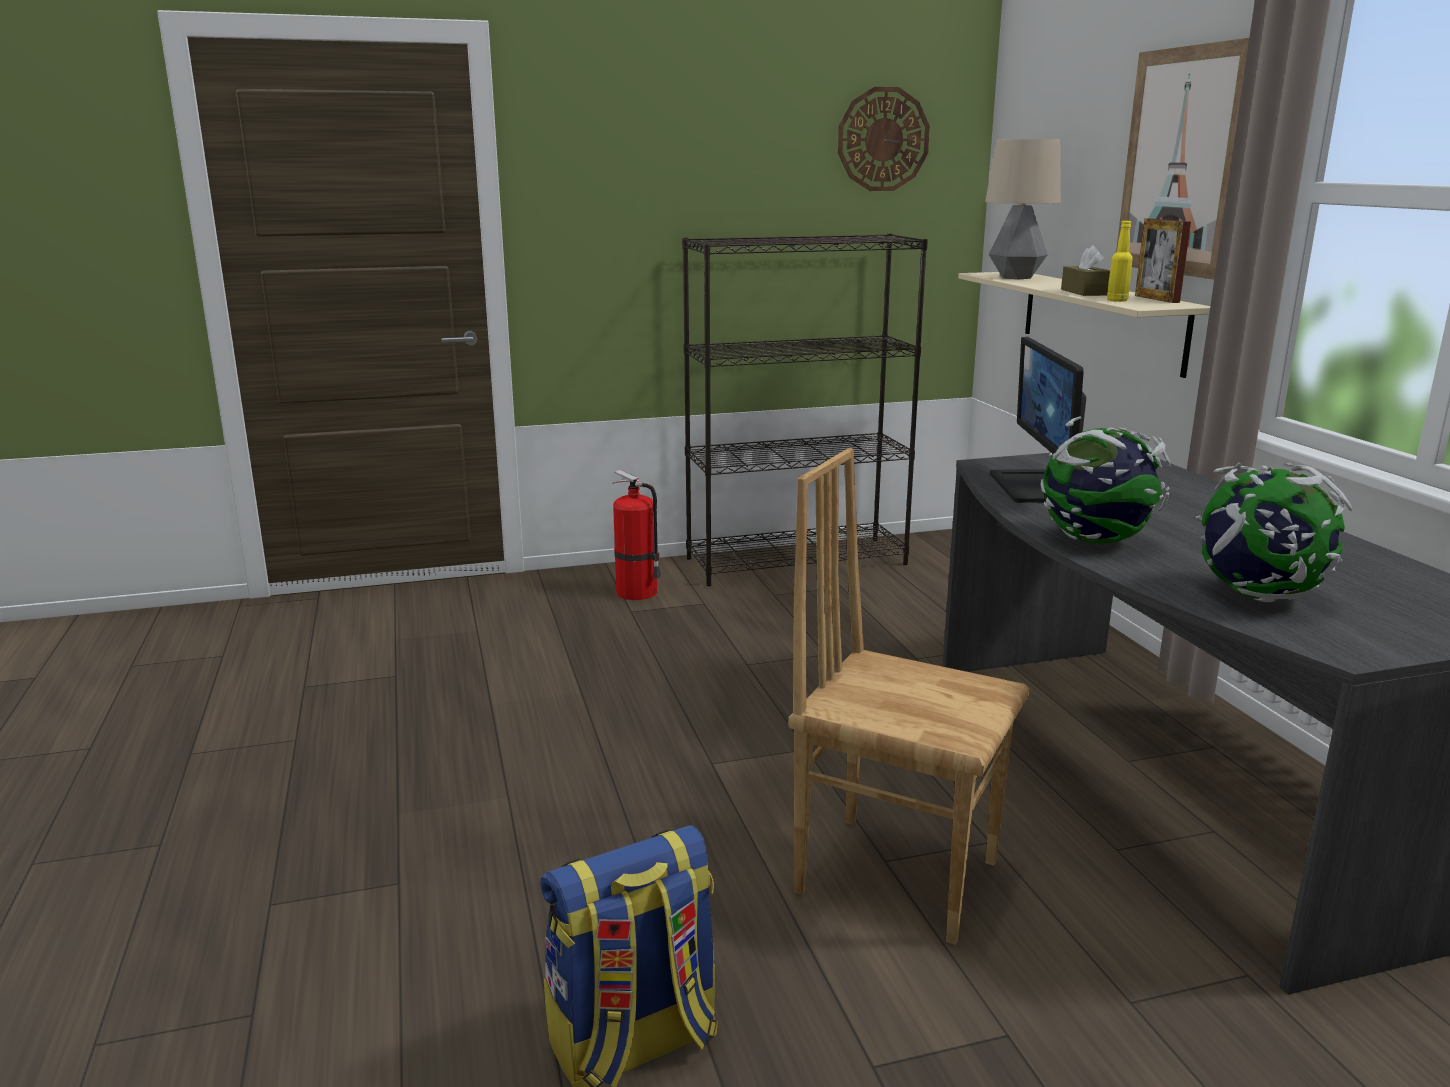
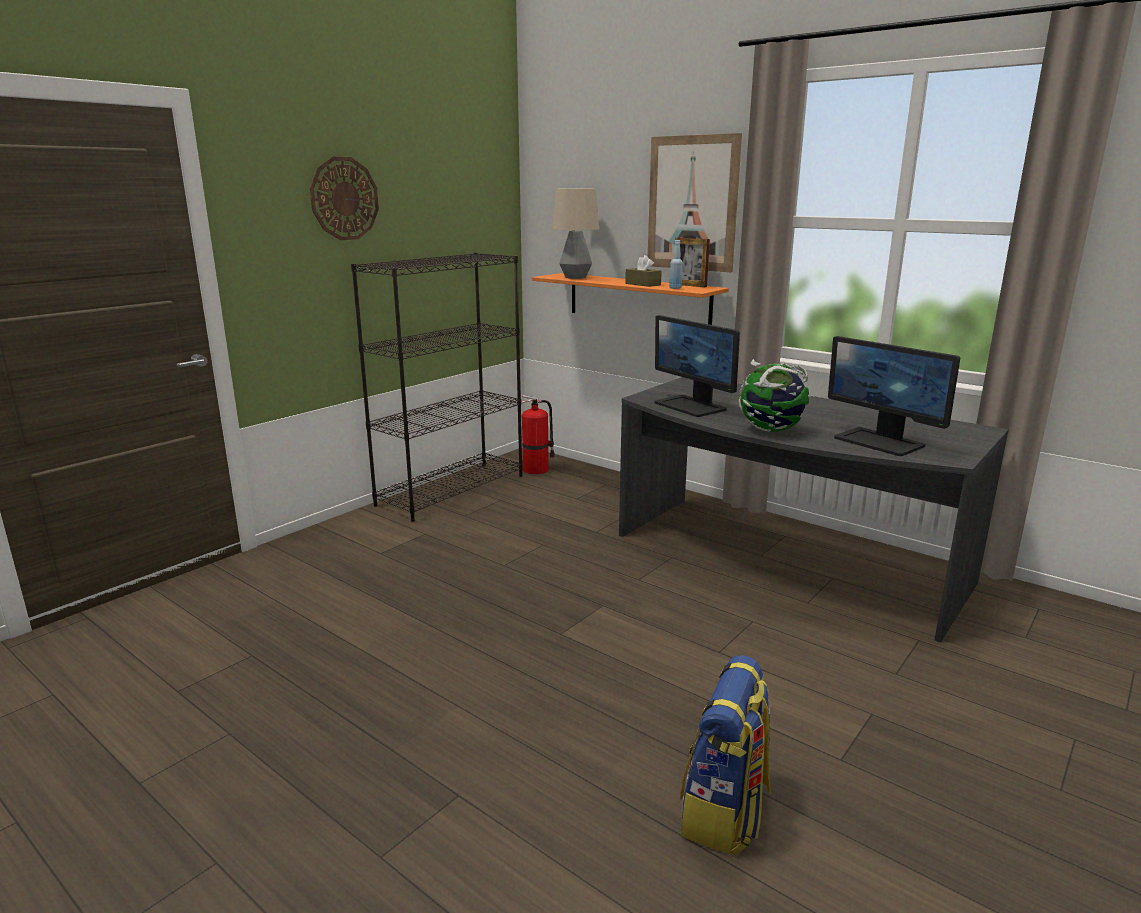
camera: 35 degrees left, 0 degrees up
(638, 592) = (369, 538): fire extinguisher -> fire extinguisher (537, 469)
(883, 139) = (463, 187): wall clock -> wall clock (344, 199)
(896, 874) = (732, 657): brown chair -> none
(1101, 320) = (638, 300): beige shelf -> orange shelf
(1116, 300) = (675, 288): yellow bottle -> blue bottle
(1258, 595) = (880, 442): globe -> monitor

